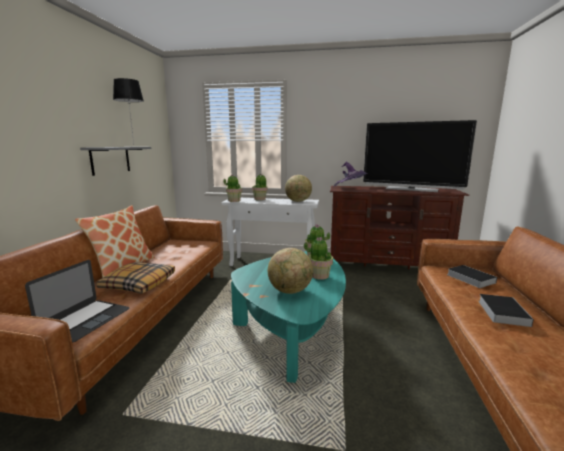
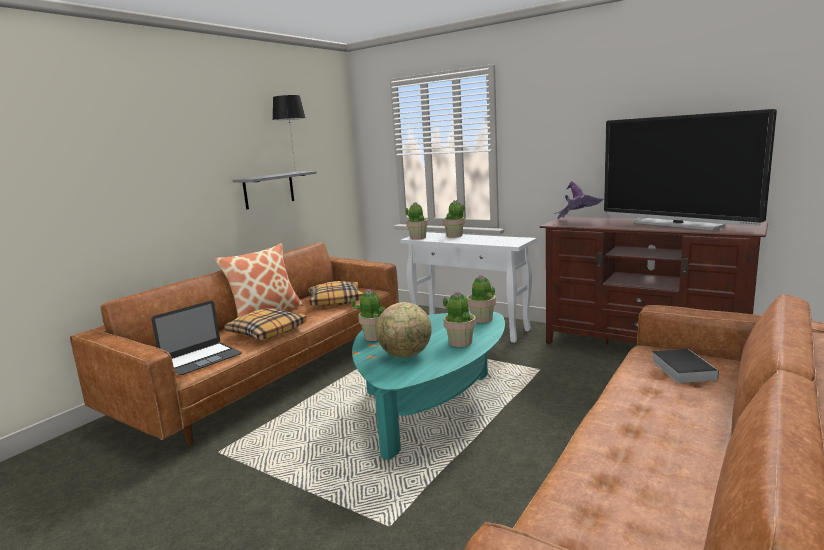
camera: 25 degrees right, 0 degrees up
(181, 251) = (336, 301): none -> pillow
(248, 278) = (374, 336): none -> potted plant
(298, 201) = (501, 240): globe -> none
(501, 312) = (662, 414): book -> none

